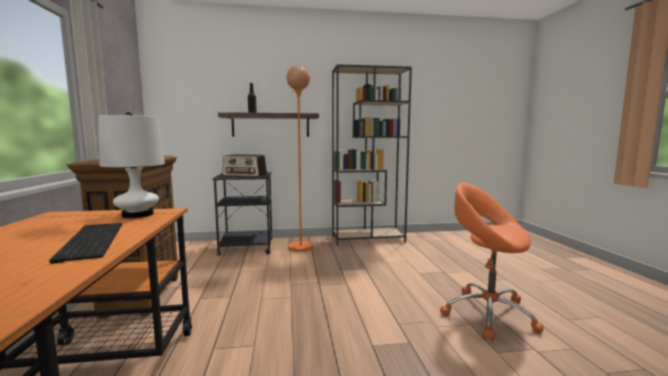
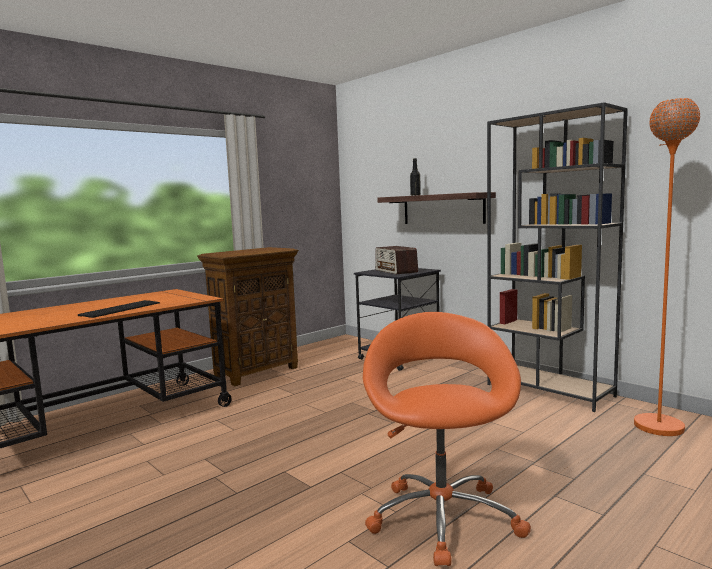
camera: 55 degrees right, 0 degrees up
(137, 215) = (187, 298): white table lamp -> none
(300, 247) = (443, 374): orange floor lamp -> orange floor lamp (658, 426)

